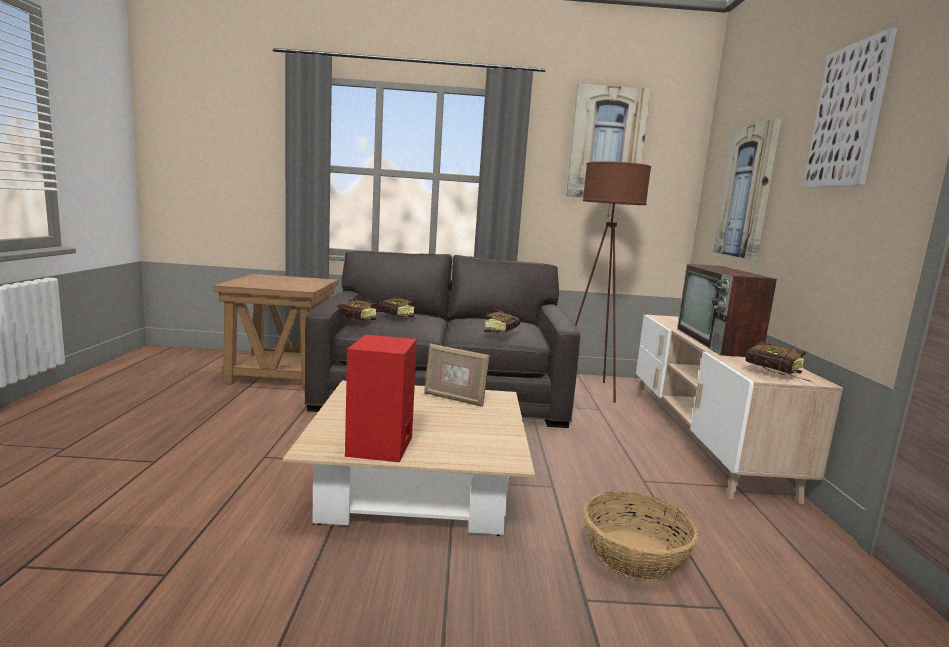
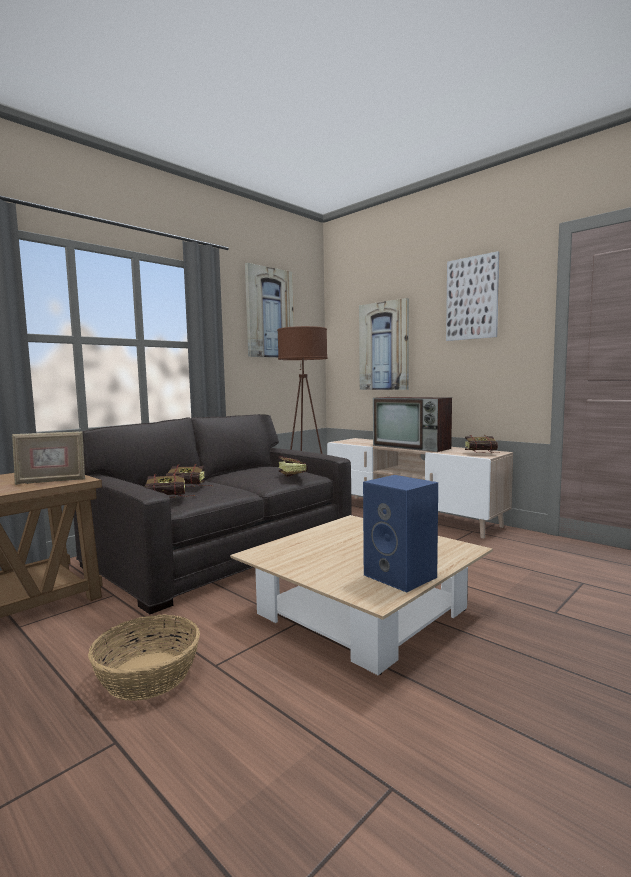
camera: 45 degrees left, 5 degrees down
(381, 447) = (402, 576): red speaker -> blue speaker
(454, 399) = (338, 533): picture frame -> picture frame (51, 481)
(634, 553) = (518, 581): basket -> basket (147, 675)

